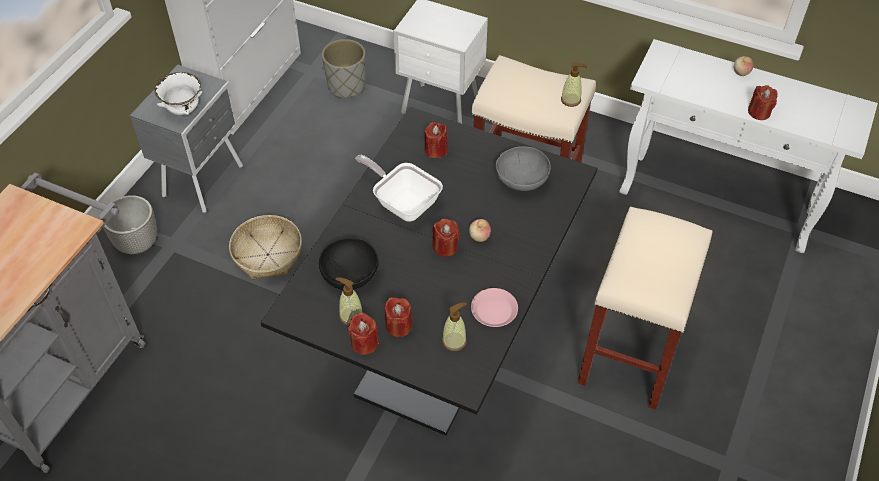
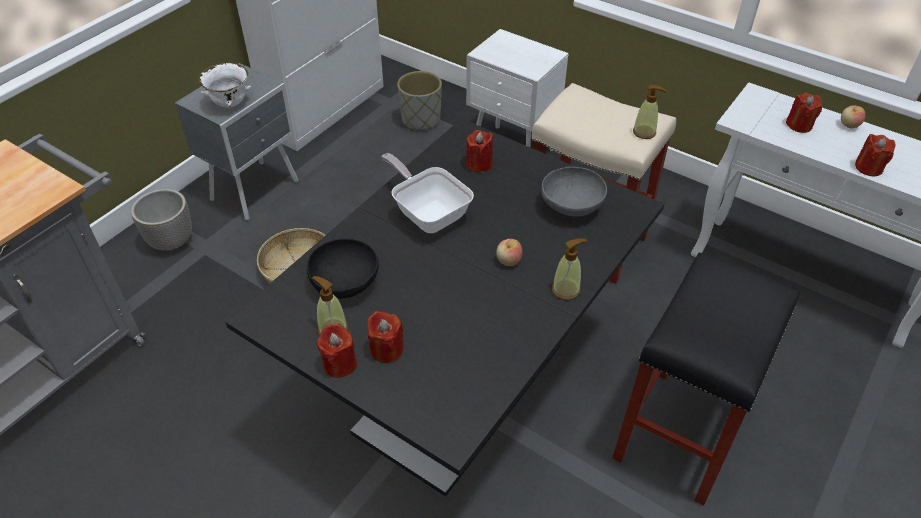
camera: 10 degrees right, 5 degrees down
(445, 247) = (465, 267): red candle -> red candle (799, 125)
(454, 341) = (450, 377): soap dispenser -> soap dispenser (566, 290)
(494, 310) = (508, 348): pink plate -> none
(630, 356) = (680, 436): beige stool -> black stool

